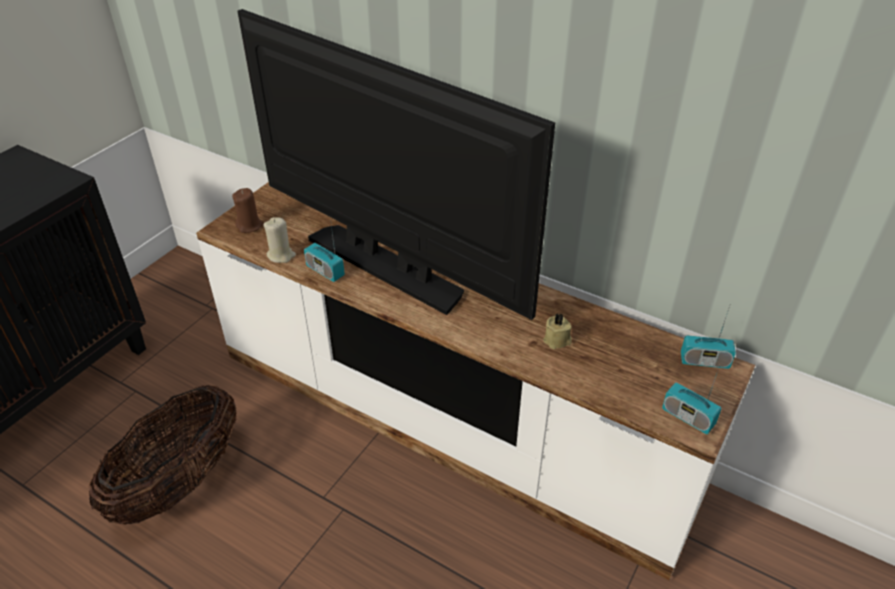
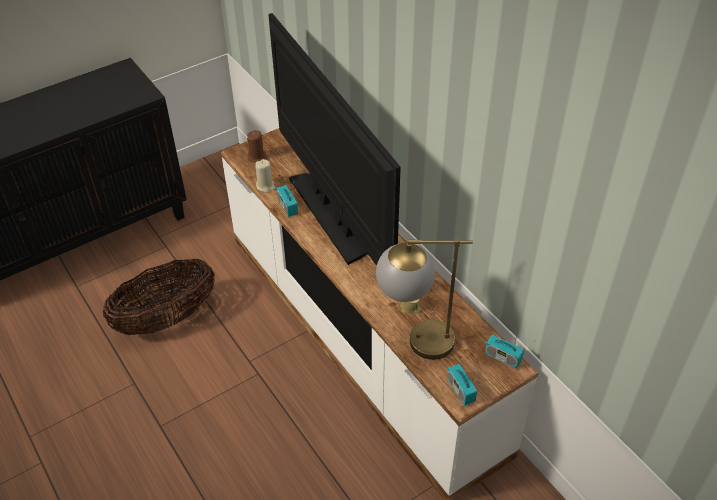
camera: 25 degrees right, 5 degrees up
(591, 379) = (414, 342): none -> table lamp

